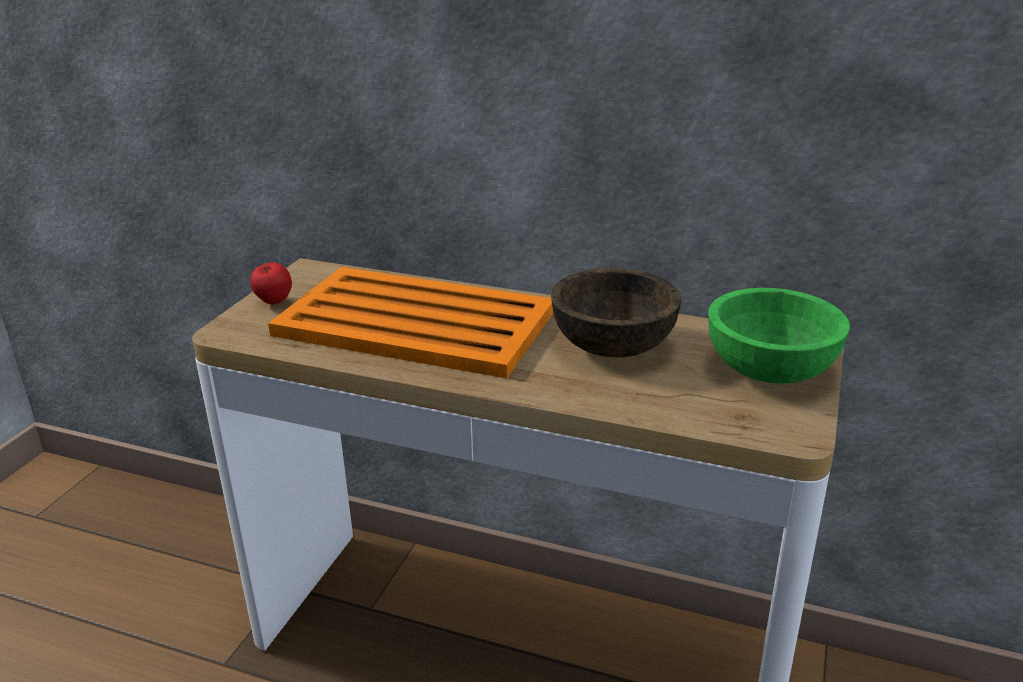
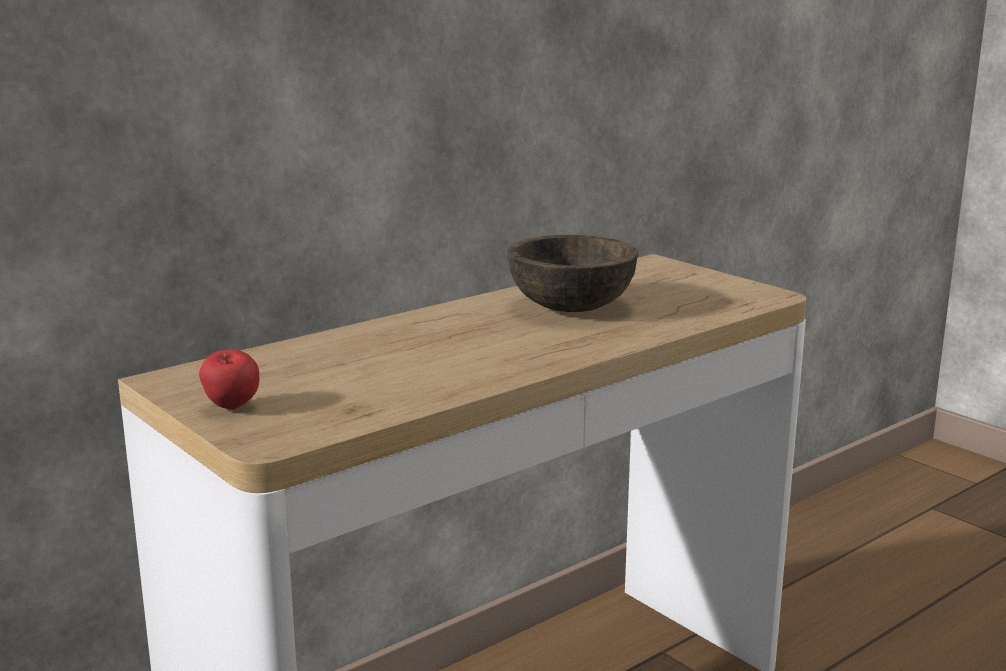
camera: 60 degrees left, 10 degrees down
(417, 324) = (410, 358): orange tray -> none
(769, 371) = (675, 280): green bowl -> none

